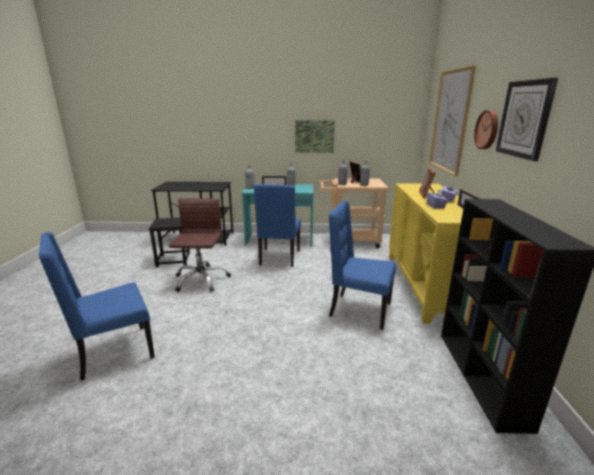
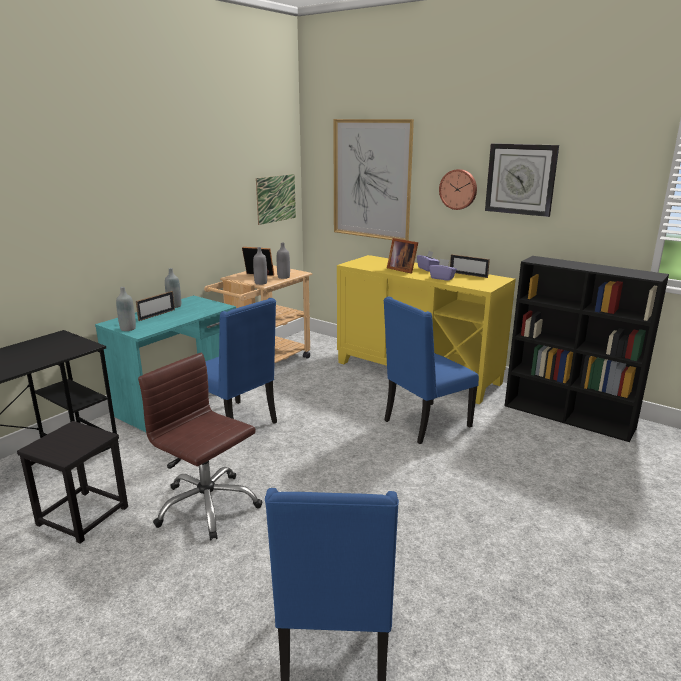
camera: 55 degrees left, 0 degrees up
(314, 136) = (185, 218): picture -> picture (276, 198)

